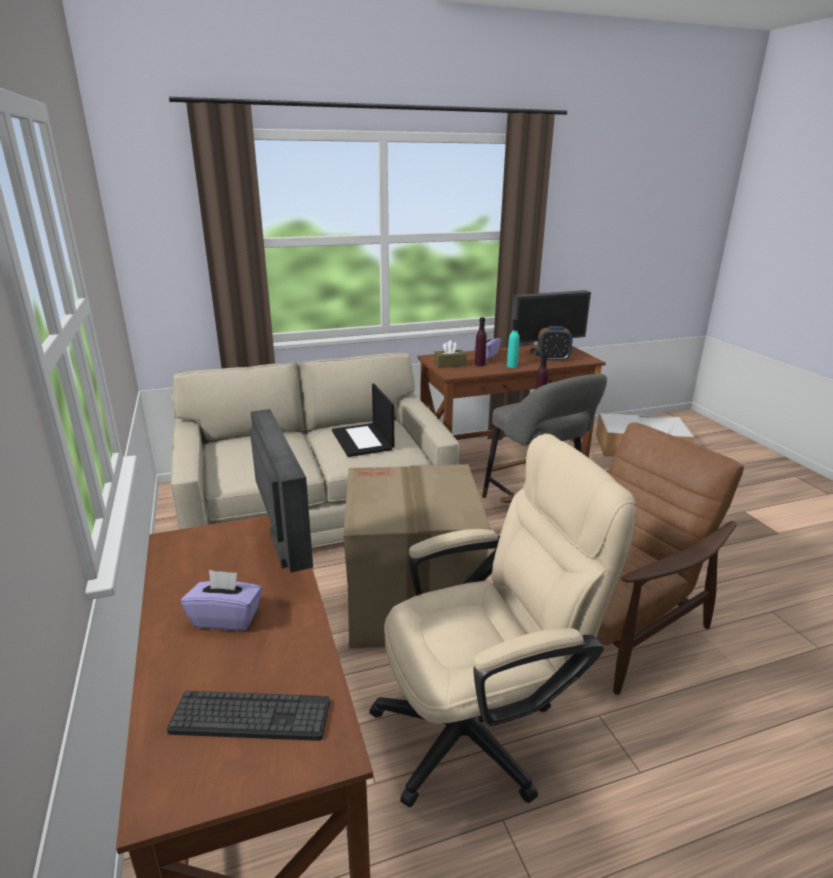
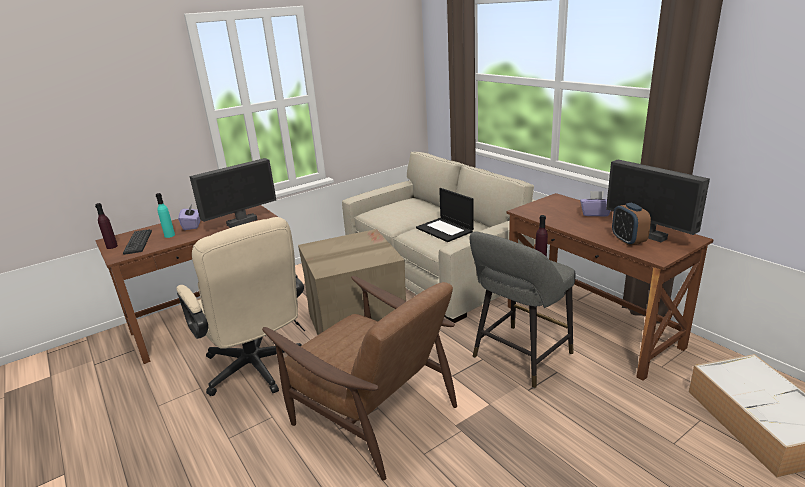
camera: 75 degrees right, 0 degrees up
(363, 440) = (445, 230): laptop -> laptop turned 90 degrees counterclockwise
(450, 364) = (546, 206): brown tissue box -> none
(479, 364) = (563, 215): purple bottle -> purple bottle (112, 246)
(512, 366) = (577, 227): turquoise bottle -> turquoise bottle (169, 235)

